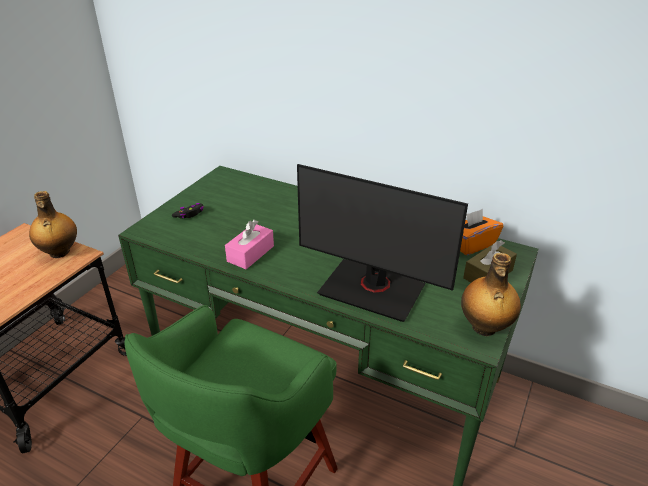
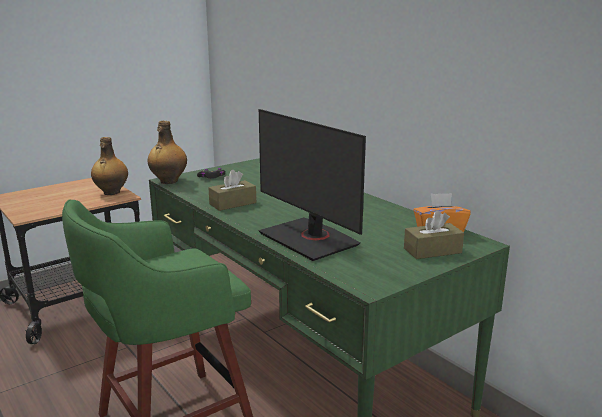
camera: 25 degrees right, 15 degrees down
(250, 254) = (233, 203): pink tissue box -> brown tissue box
(484, 328) = (386, 279): bottle -> bottle (168, 181)

